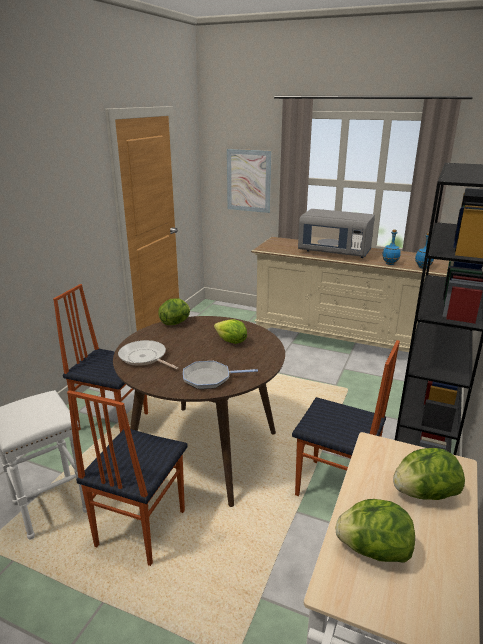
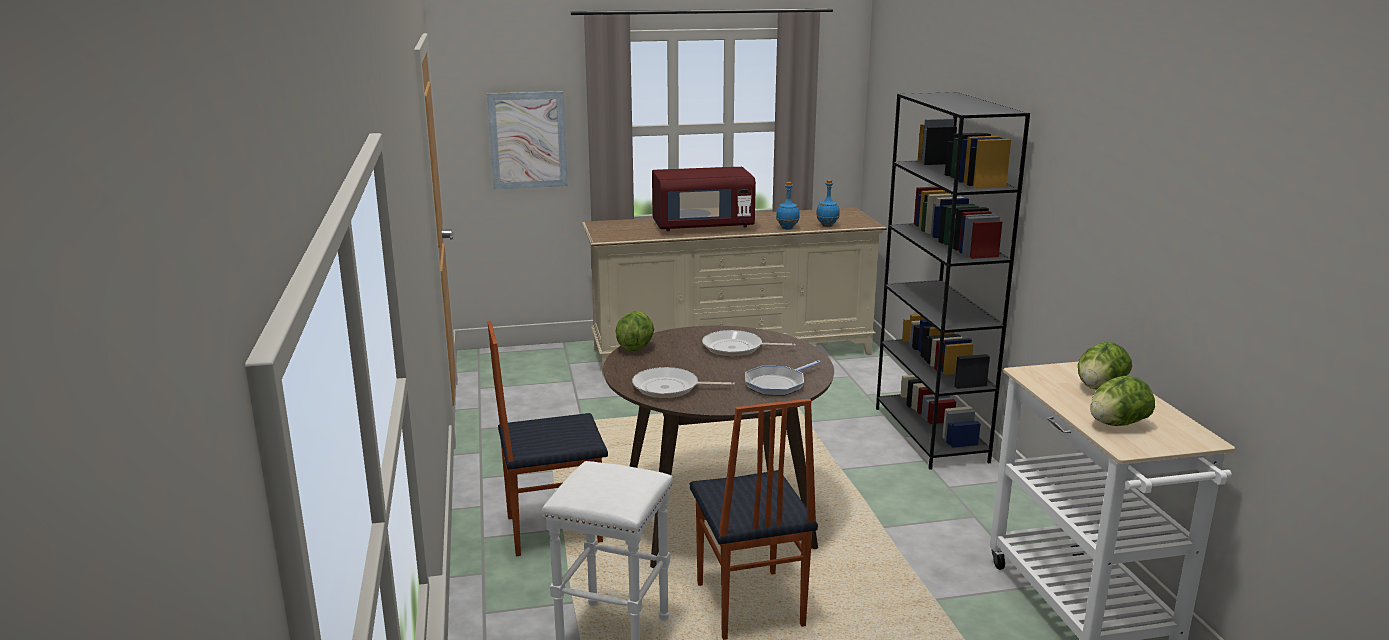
camera: 35 degrees left, 5 degrees down
(231, 342) = (736, 348): lettuce -> frying pan
(334, 252) = (702, 226): grey microwave -> red microwave
(335, 489) = (894, 495): chair -> none

